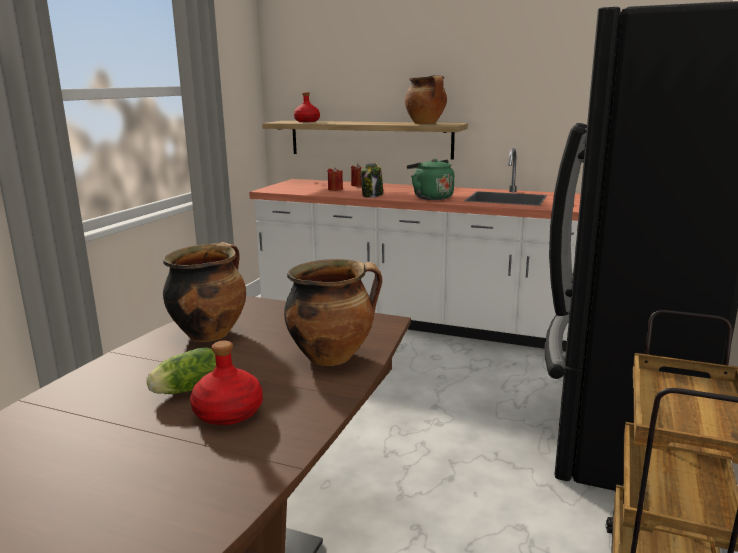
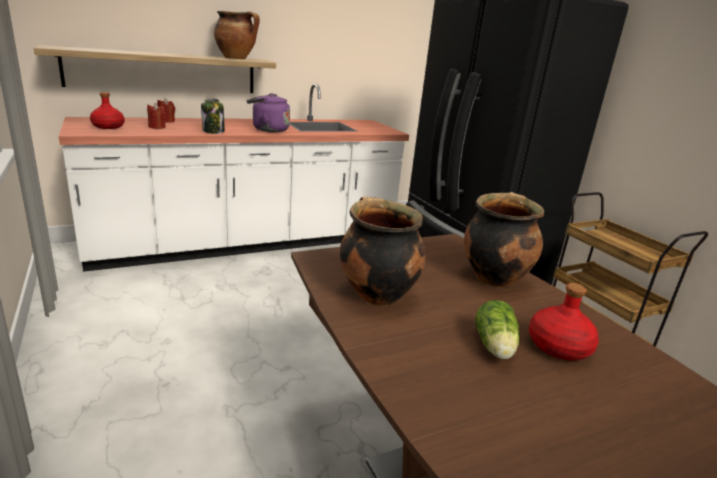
camera: 50 degrees left, 5 degrees up
(307, 121) = (87, 48): red bottle -> red bottle (108, 127)
(431, 197) = (268, 130): green kettle -> purple kettle

